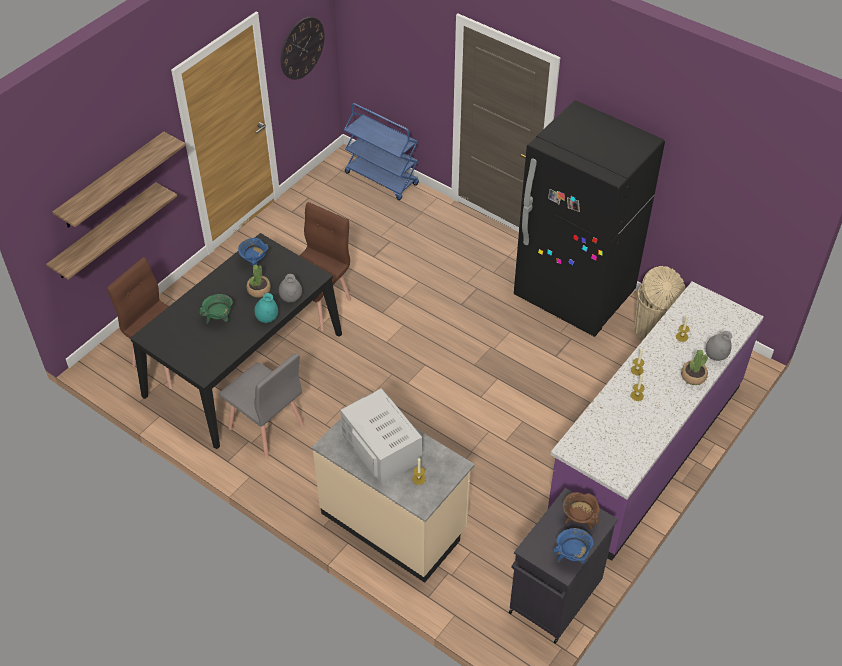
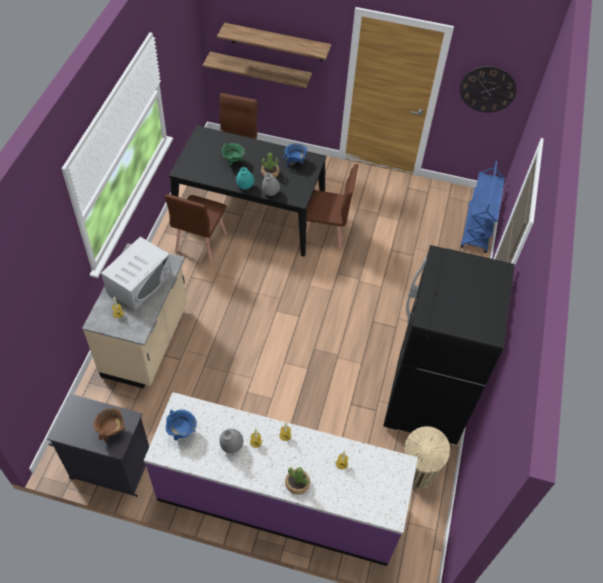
camera: 65 degrees right, 5 degrees up
(266, 427) = (200, 242): grey chair -> brown chair
(572, 556) = (75, 434): blue cooking pot -> blue cooking pot (182, 432)
(716, 356) = (330, 498): grey vase -> grey vase (231, 446)

